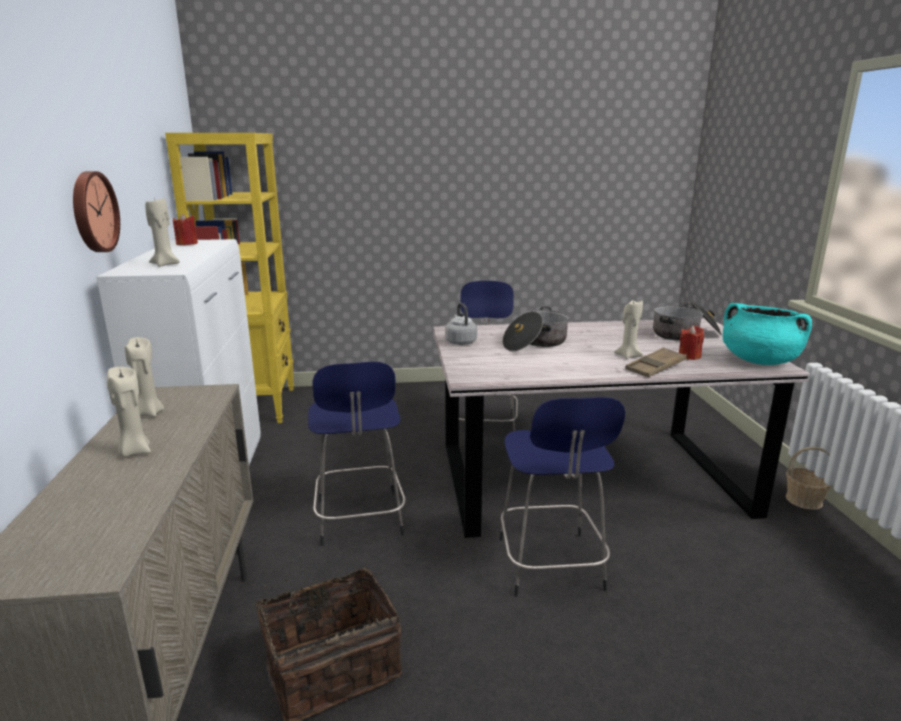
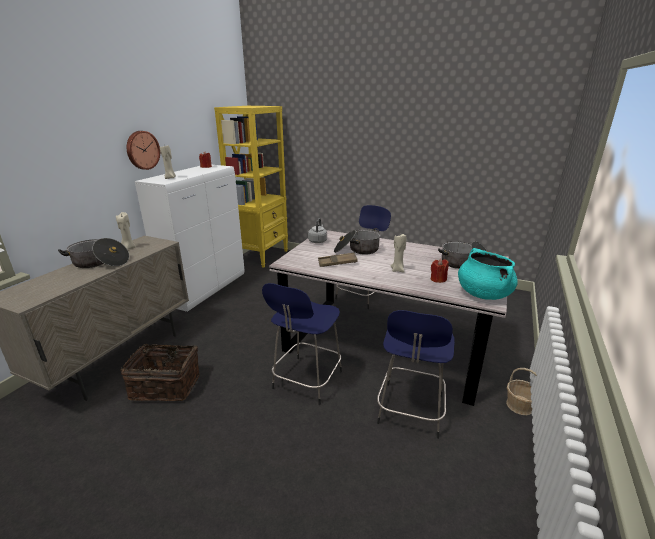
camera: 30 degrees right, 5 degrees up
(134, 452) = (99, 263): beige candle -> cooking pot
(360, 519) = (246, 325): blue stool -> blue stool (410, 411)
(655, 367) = (401, 281): brown tray -> brown tray (337, 262)

